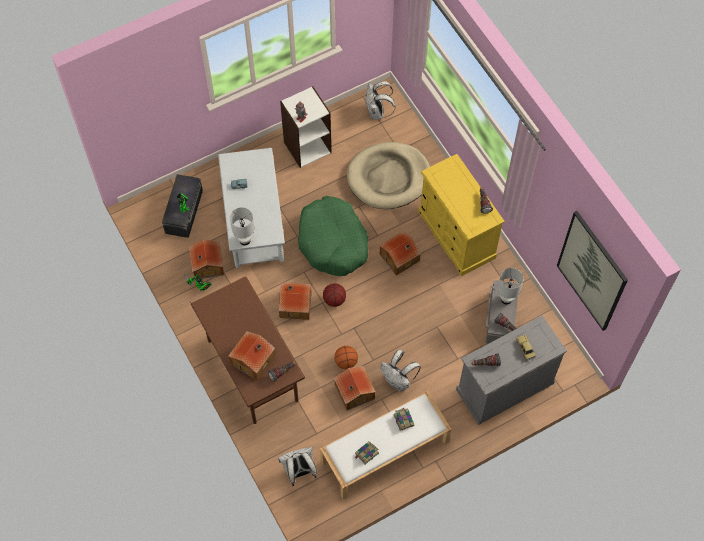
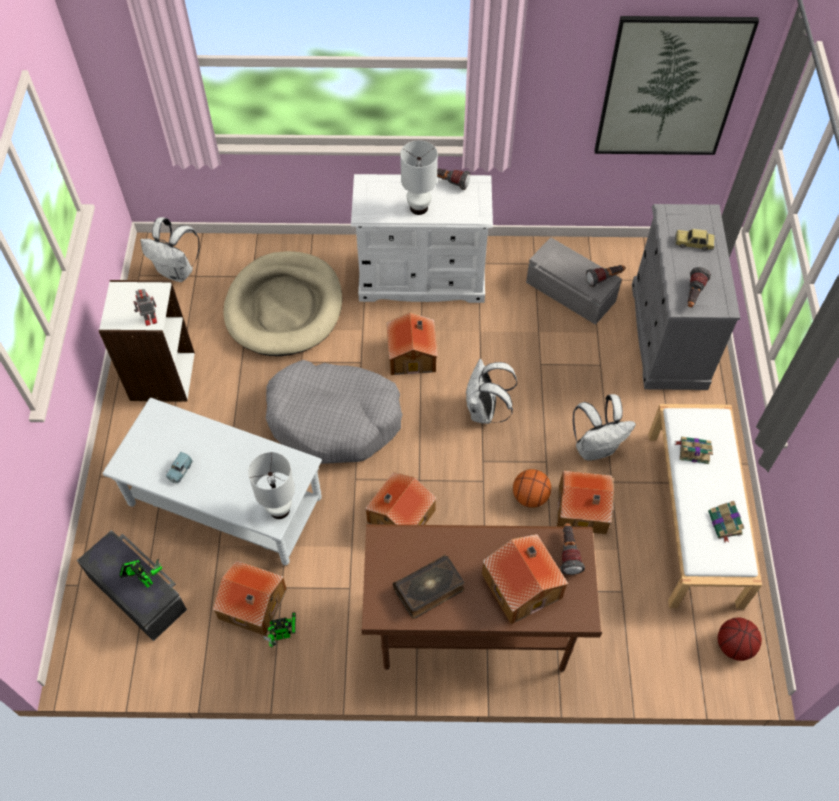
camera: 60 degrees left, 5 degrees down
(227, 320) = (429, 590): none -> book
(299, 471) = (672, 646): white backpack -> white backpack (485, 411)
(333, 242) = (334, 419): green dog bed -> grey dog bed
(334, 300) = (425, 463): basketball -> basketball (734, 646)
(456, 235) = (422, 278): yellow dresser -> white dresser
(506, 299) = (564, 260): white table lamp -> white table lamp (418, 207)

